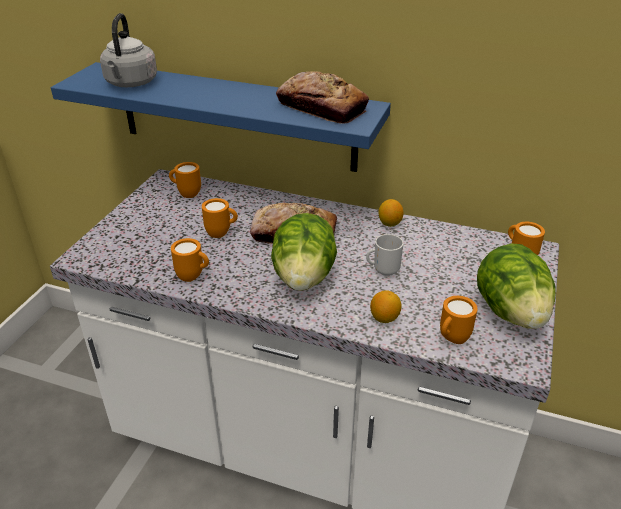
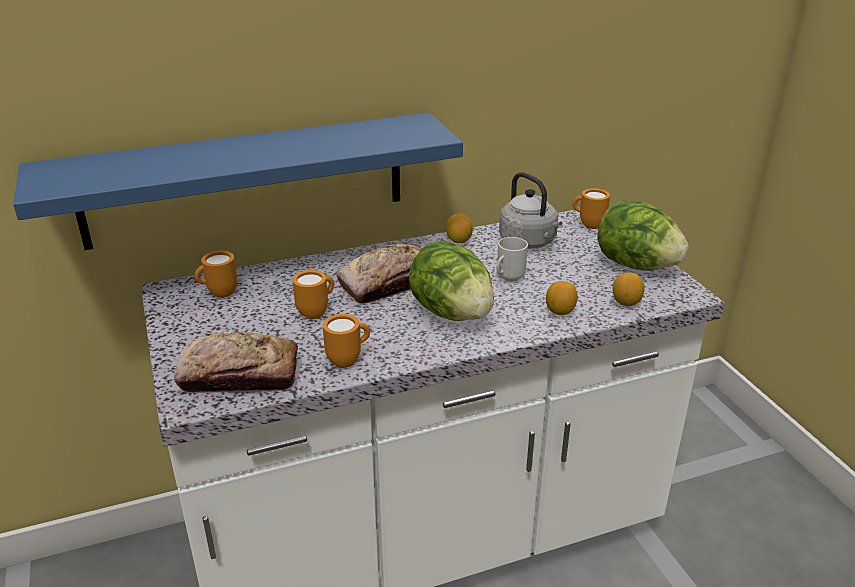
camera: 40 degrees left, 5 degrees down
(130, 84) = (123, 170): grey kettle -> grey kettle (529, 242)
(321, 108) = (379, 133): bread -> bread (239, 375)
(451, 339) = (626, 302): orange mug -> lemon

